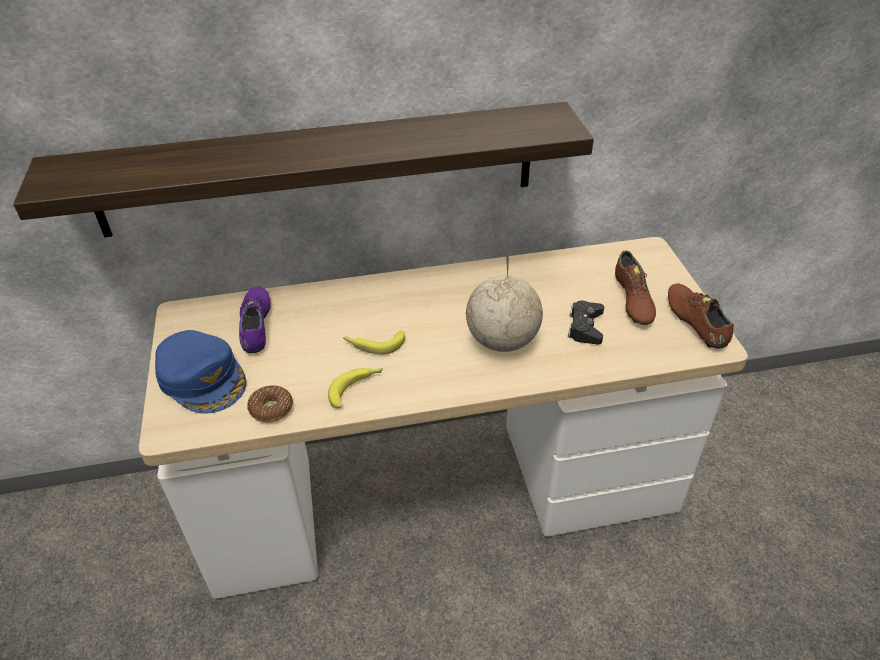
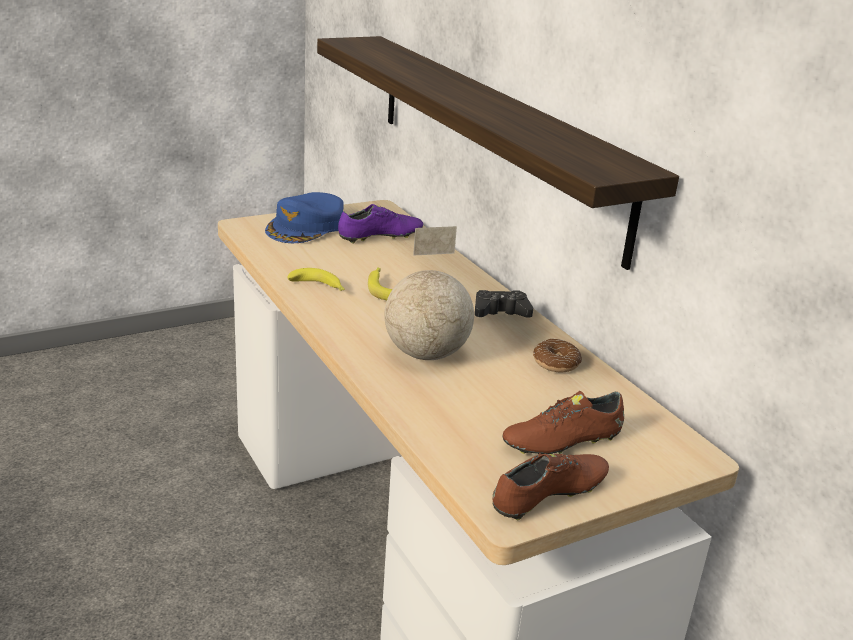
camera: 70 degrees right, 15 degrees down
(271, 409) = (280, 256): donut -> donut (556, 363)
(585, 327) = (483, 406): black game controller -> black game controller (500, 312)

